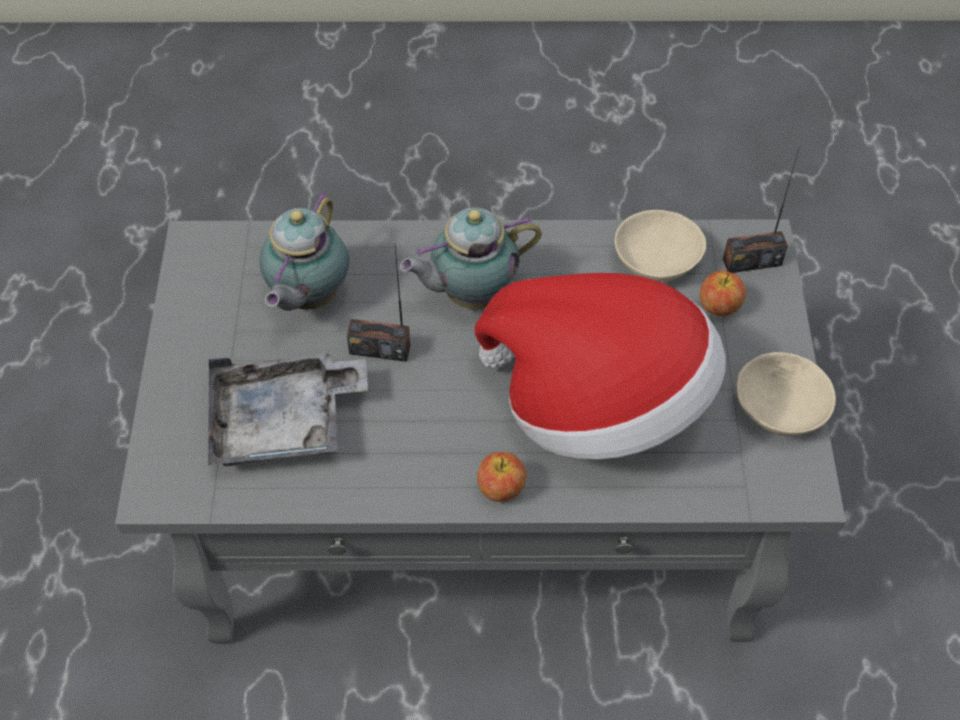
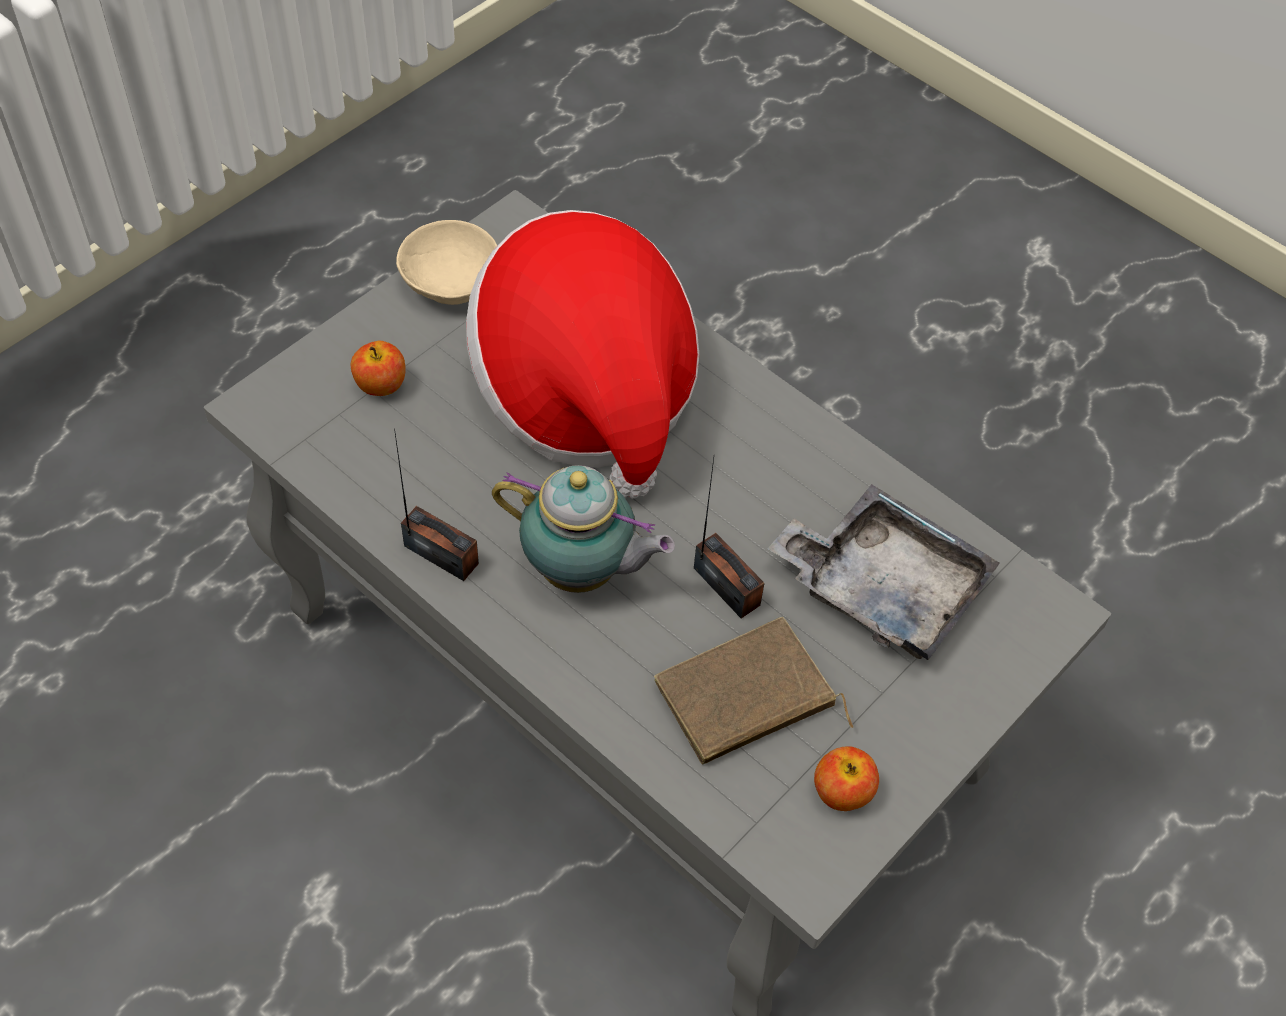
camera: 140 degrees left, 0 degrees up
(307, 298) = (746, 700): teapot -> brown book
(501, 488) = (744, 392): apple -> apple (842, 792)
(658, 258) = (368, 466): beige bowl -> none
(752, 261) = (295, 397): radio -> radio (440, 555)

